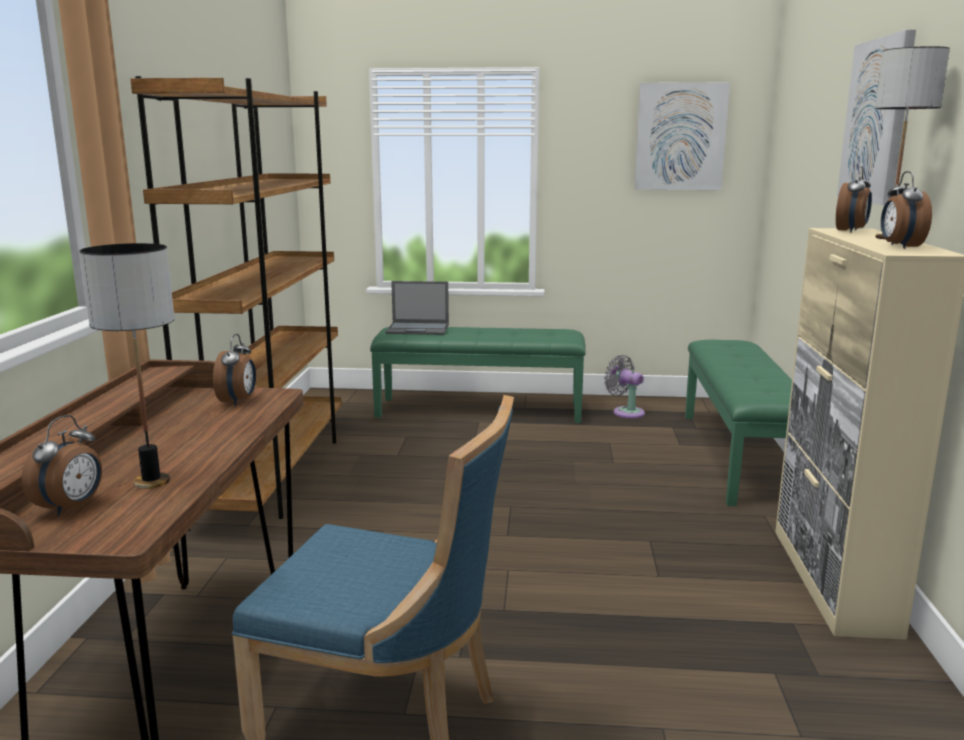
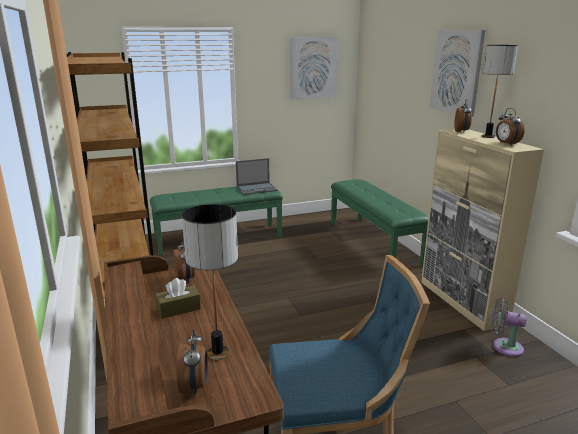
camera: 25 degrees left, 5 degrees up
(181, 428) = (178, 309): none -> brown tissue box
(418, 329) = (177, 195): laptop -> laptop (257, 189)
(625, 412) = (299, 226): grey fan -> grey fan (504, 347)

